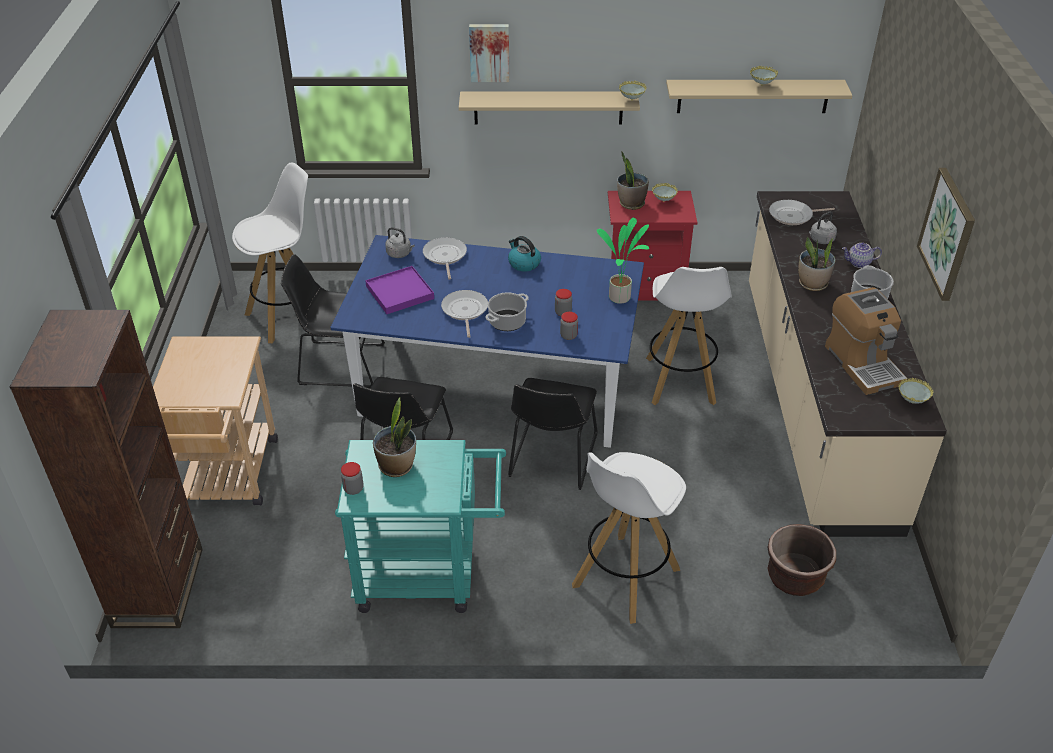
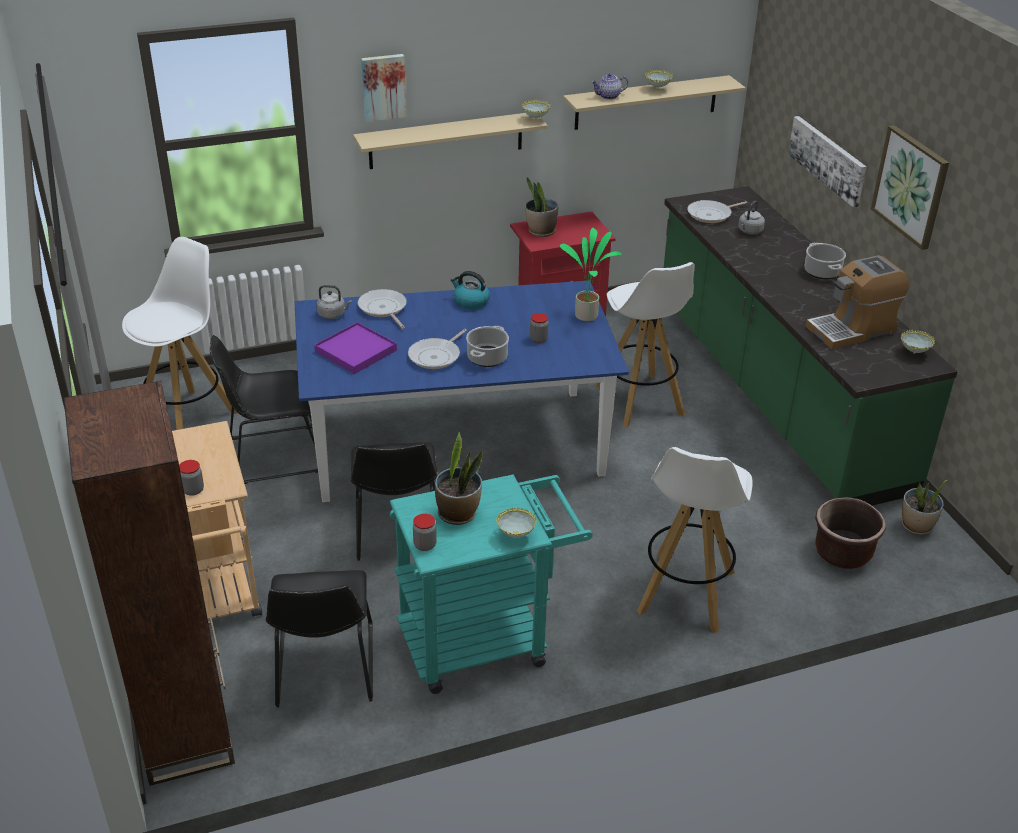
camera: 20 degrees left, 5 degrees down
(464, 311) = (436, 356): frying pan -> frying pan turned 120 degrees counterclockwise
(552, 458) = (552, 498): black chair -> black chair (325, 669)
(568, 336) = (557, 359): jar -> jar (193, 490)
(663, 201) = (571, 225): bowl -> bowl (516, 536)
(812, 284) = (765, 270): potted plant -> potted plant (916, 526)
(814, 400) = (774, 392): beige counter -> green counter
(858, 263) = (795, 245): teapot -> teapot (608, 96)
(863, 364) = (852, 329): coffee machine -> coffee machine turned 105 degrees clockwise
(901, 185) = (828, 160): none -> picture

